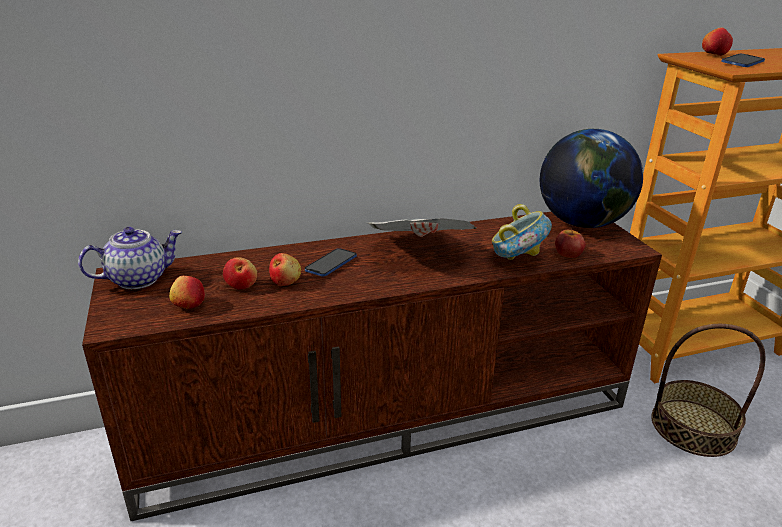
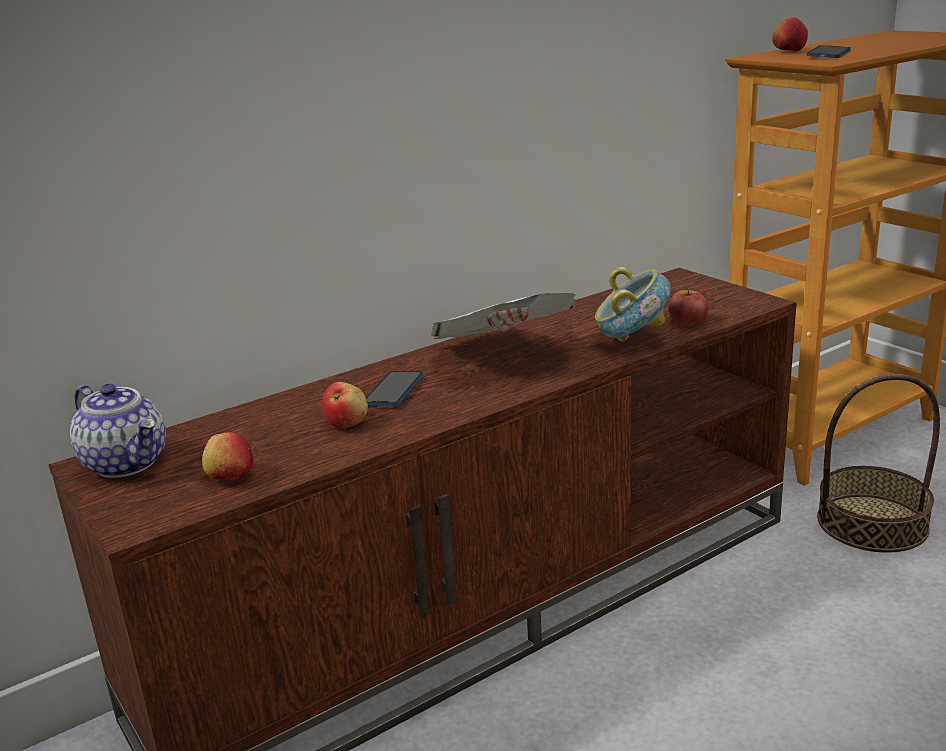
camera: 15 degrees left, 5 degrees down
(138, 278) = (127, 463): teapot -> teapot turned 90 degrees clockwise
(241, 285) = (287, 439): apple -> none
(582, 223) = (682, 286): globe -> none

